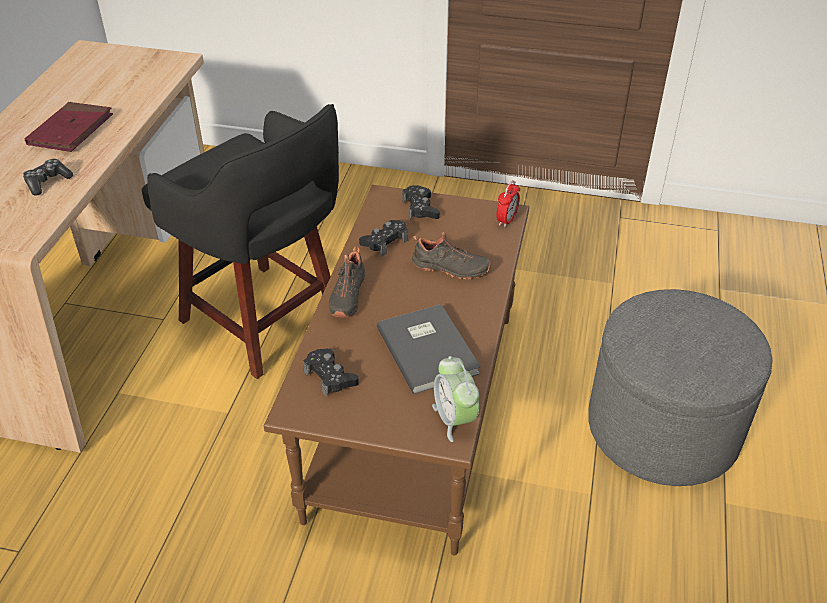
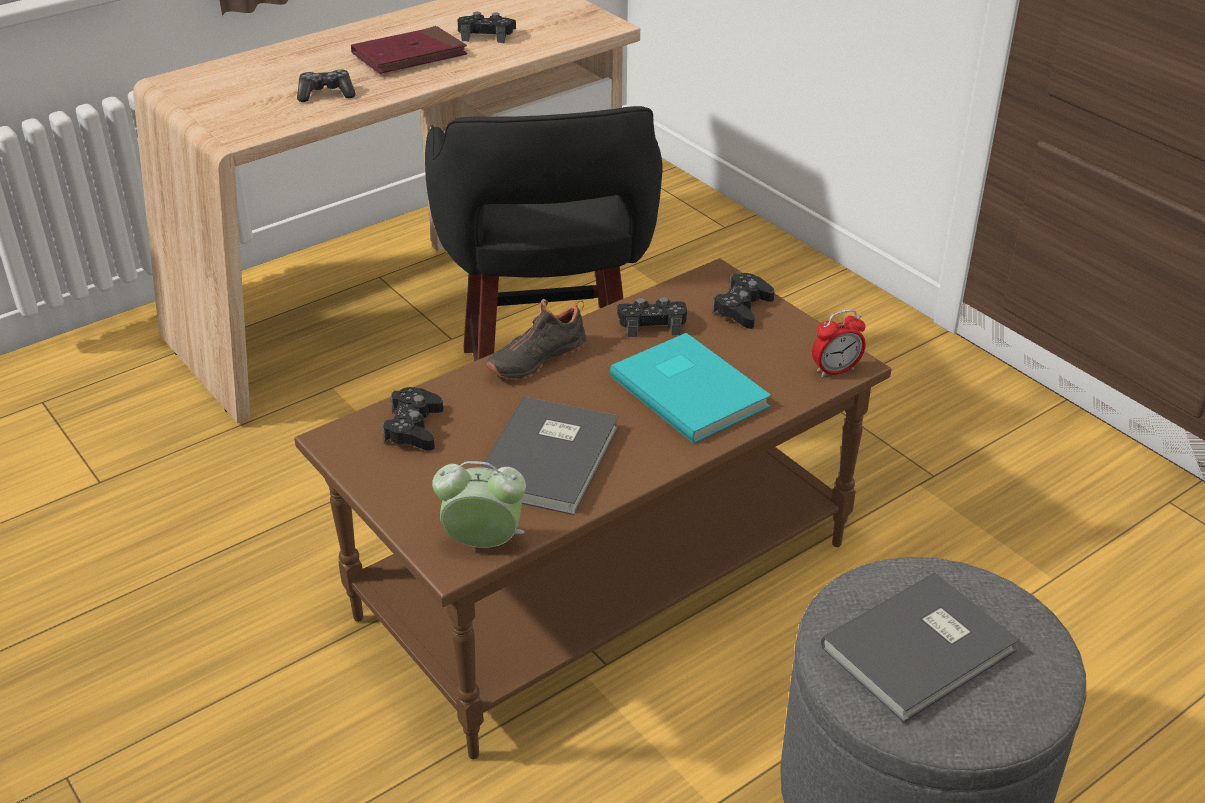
camera: 40 degrees right, 5 degrees down
(106, 95) = (486, 35): none -> black game controller
(450, 269) = (690, 389): black shoe -> turquoise book
(454, 419) = (483, 543): alarm clock -> alarm clock turned 75 degrees clockwise
(685, 345) = (923, 650): none -> grey book

